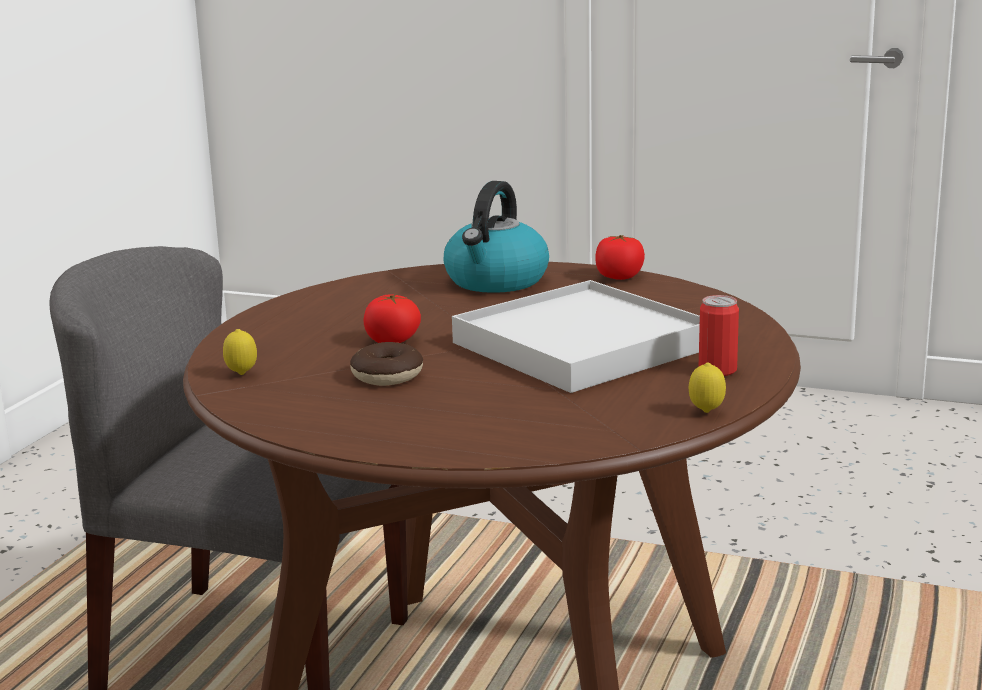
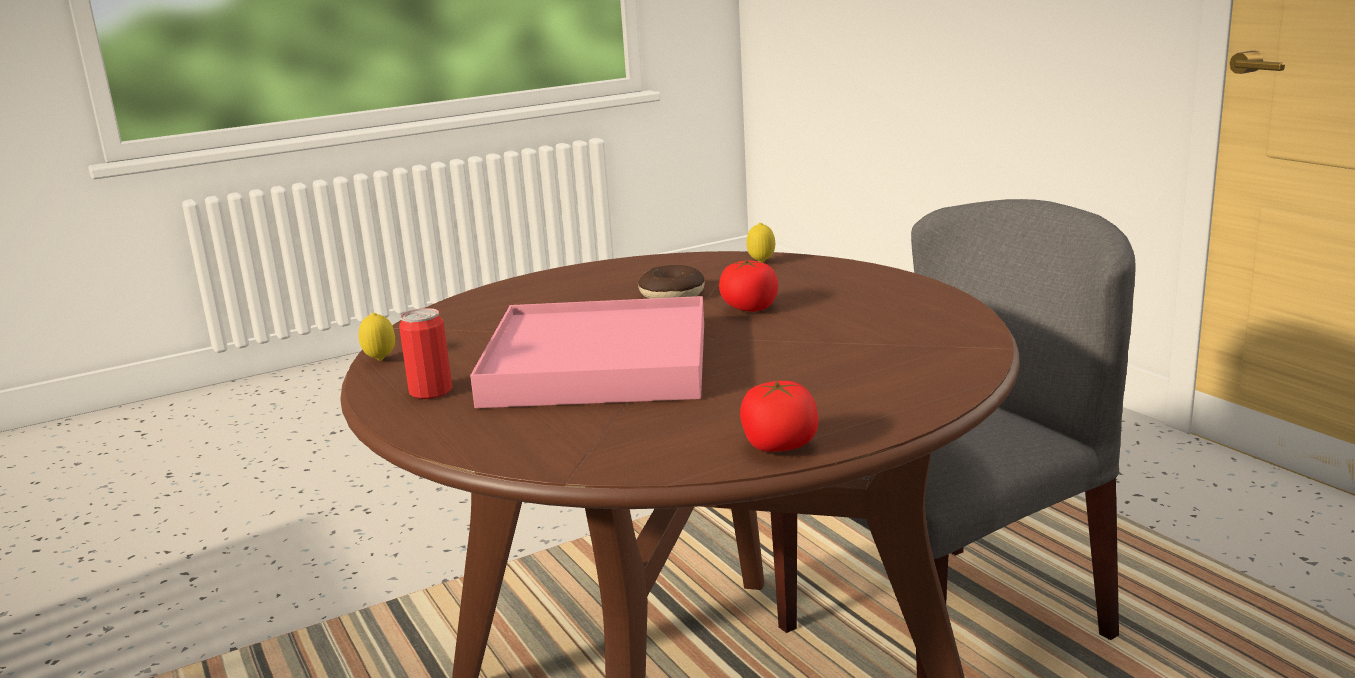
camera: 130 degrees right, 0 degrees up
(496, 281) = (873, 382): kettle -> none
(581, 346) = (598, 363): white tray -> pink tray

